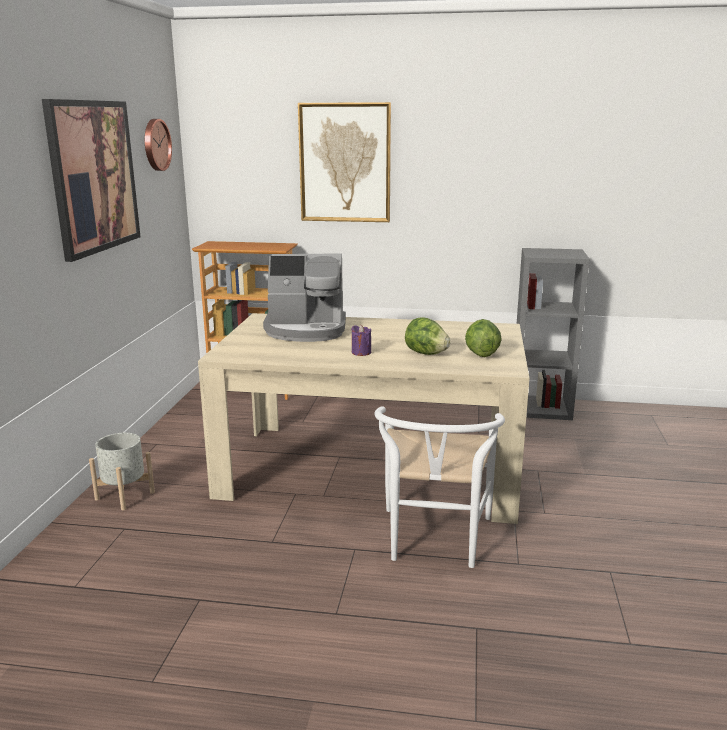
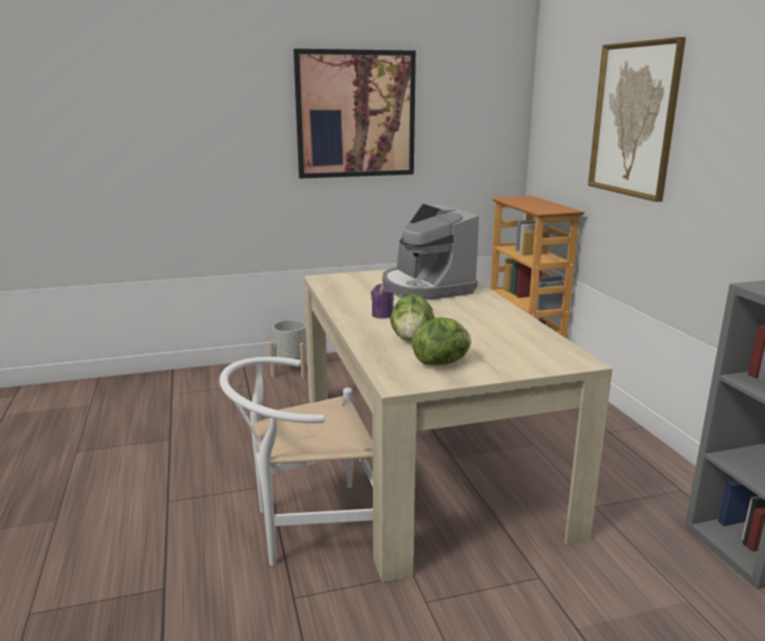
camera: 65 degrees right, 0 degrees up
(155, 145) = (473, 92): wall clock -> none

